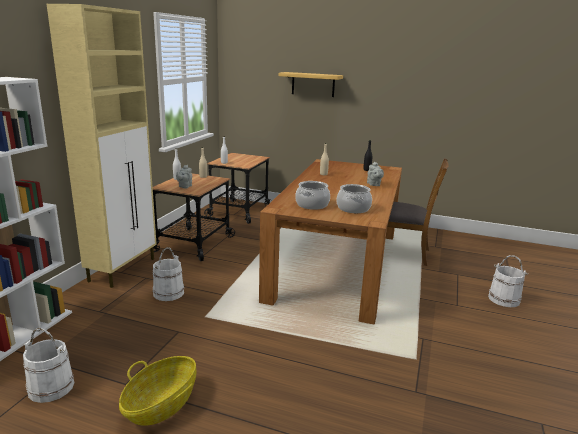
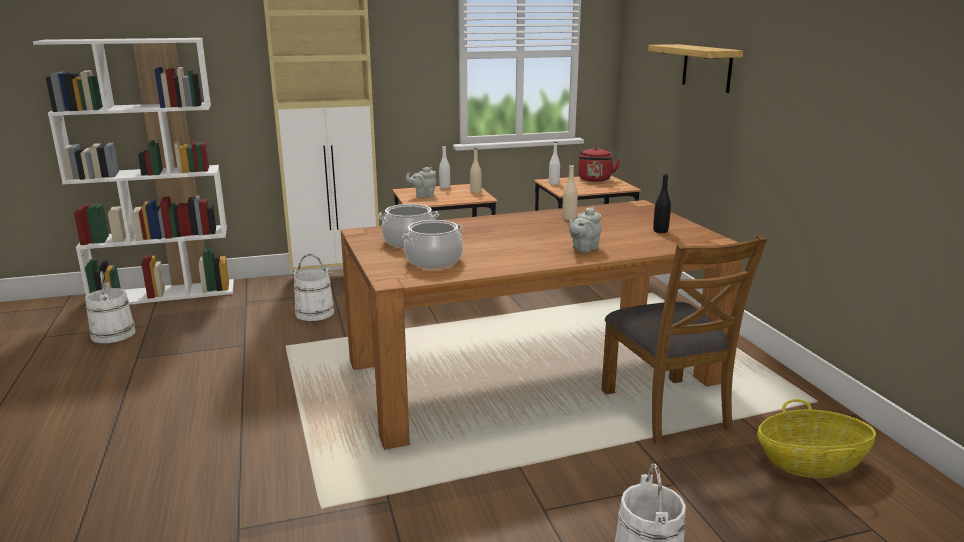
camera: 55 degrees right, 0 degrees up
(161, 405) = (114, 384): basket -> basket (810, 462)
(236, 156) = (595, 180): none -> red kettle

